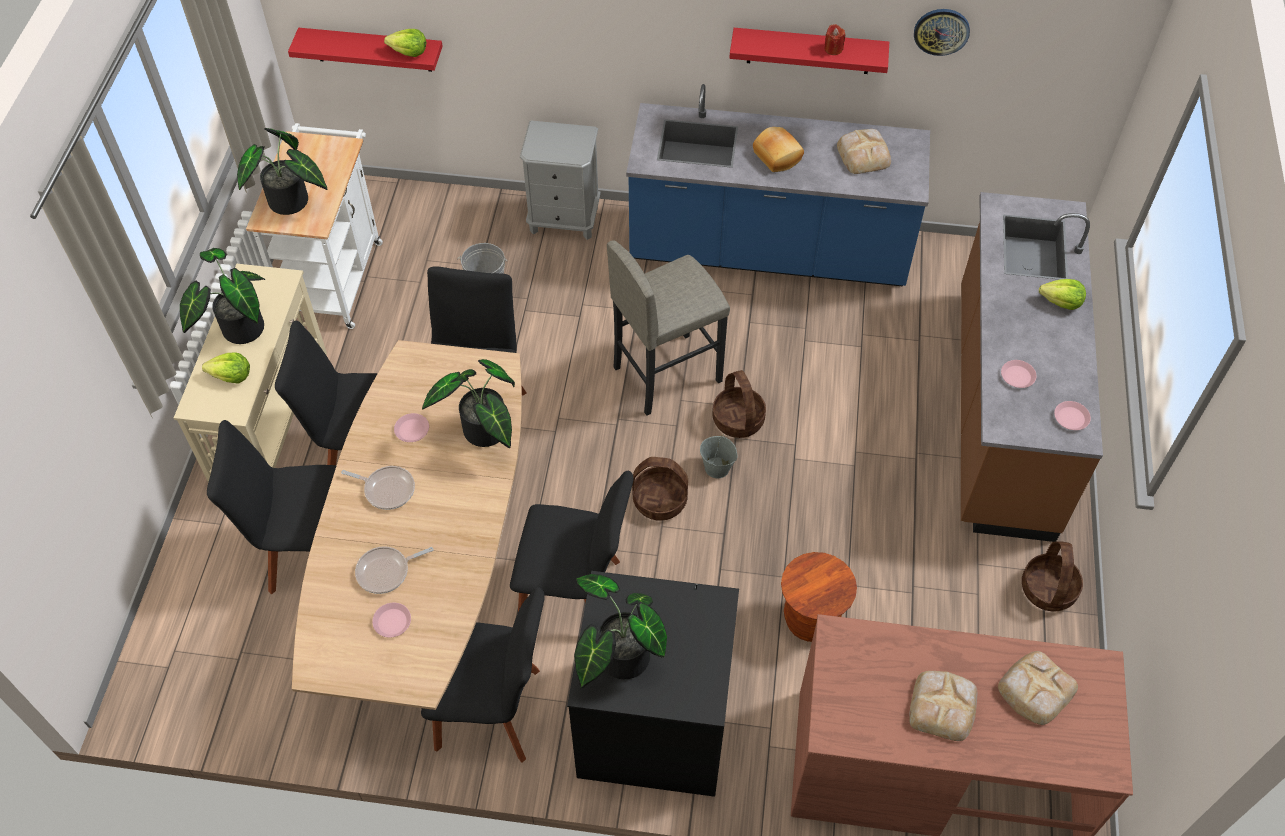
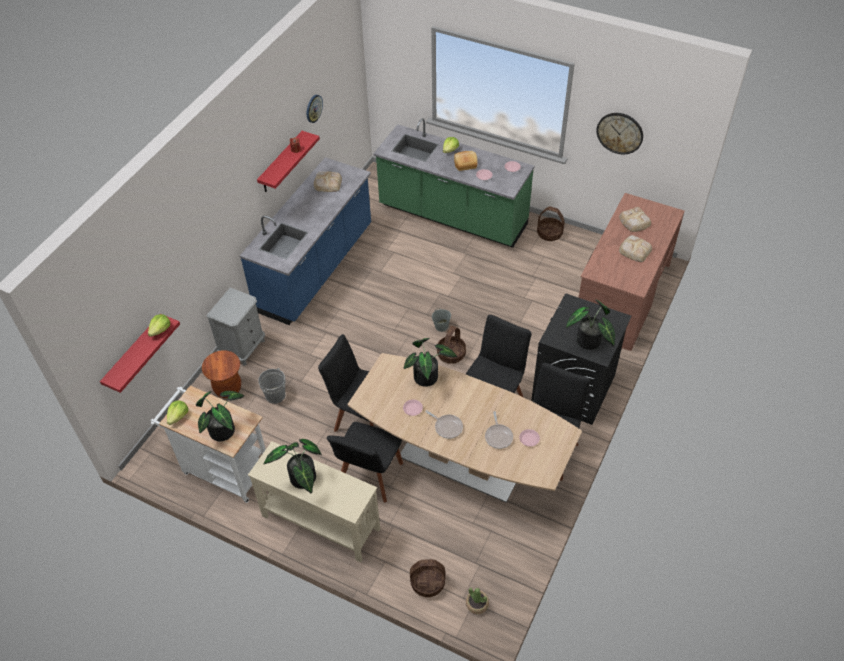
camera: 70 degrees left, 5 degrees down
(166, 674) = (477, 604): none -> potted plant
(231, 376) = (337, 489): lettuce -> lettuce (178, 416)
(309, 551) = (422, 517): black chair -> none
(387, 489) = (447, 427): frying pan -> frying pan turned 90 degrees clockwise
(666, 373) = (374, 331): grey stool -> none
(737, 419) = (416, 310): basket -> basket (427, 583)
(778, 156) = (311, 213): bread -> bread (465, 164)
(810, 620) = (538, 316): brown stool -> brown stool (228, 388)
(1001, 410) = (452, 217): brown counter -> green counter
(1199, 548) = (620, 133): none -> wall clock

